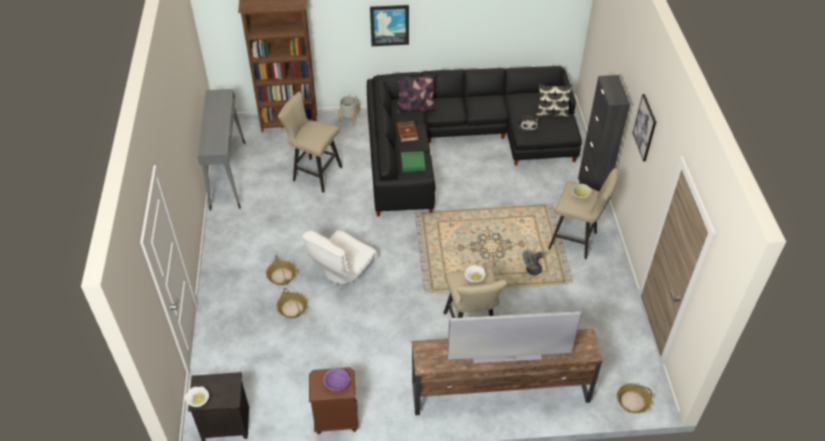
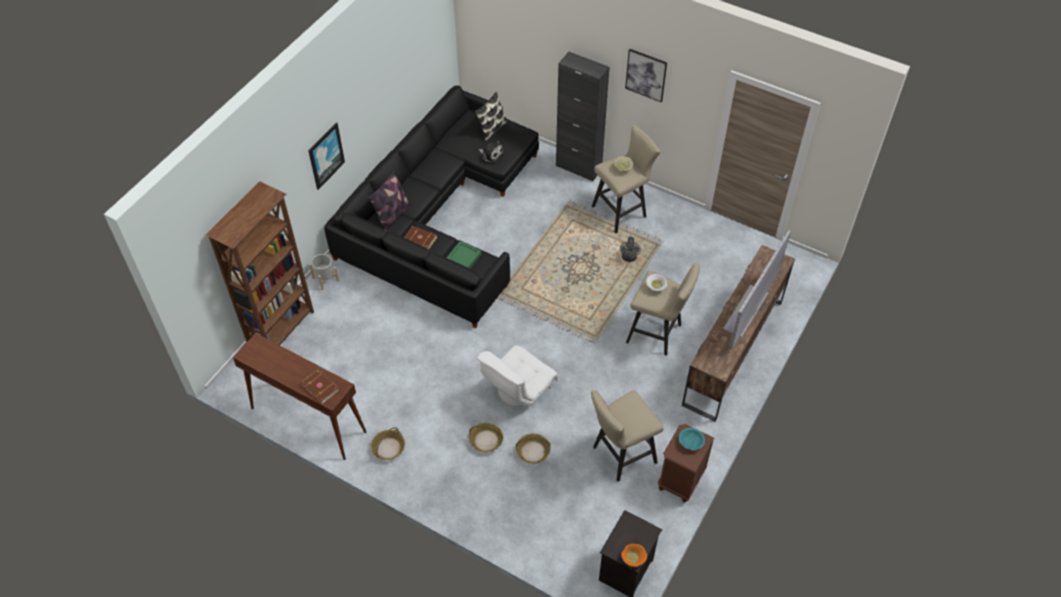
camera: 55 degrees left, 5 degrees up
(198, 401) = (633, 559): white bowl -> orange bowl
(212, 140) = (321, 386): none -> brown book
(228, 175) = (307, 420): grey console table -> brown console table
(314, 173) = (374, 346): beige stool -> beige stool (620, 456)
(336, 383) = (690, 442): purple bowl -> turquoise bowl
(342, 269) = (517, 389): white armchair -> white armchair turned 60 degrees clockwise
(632, 401) = (798, 277): basket -> basket (388, 448)

